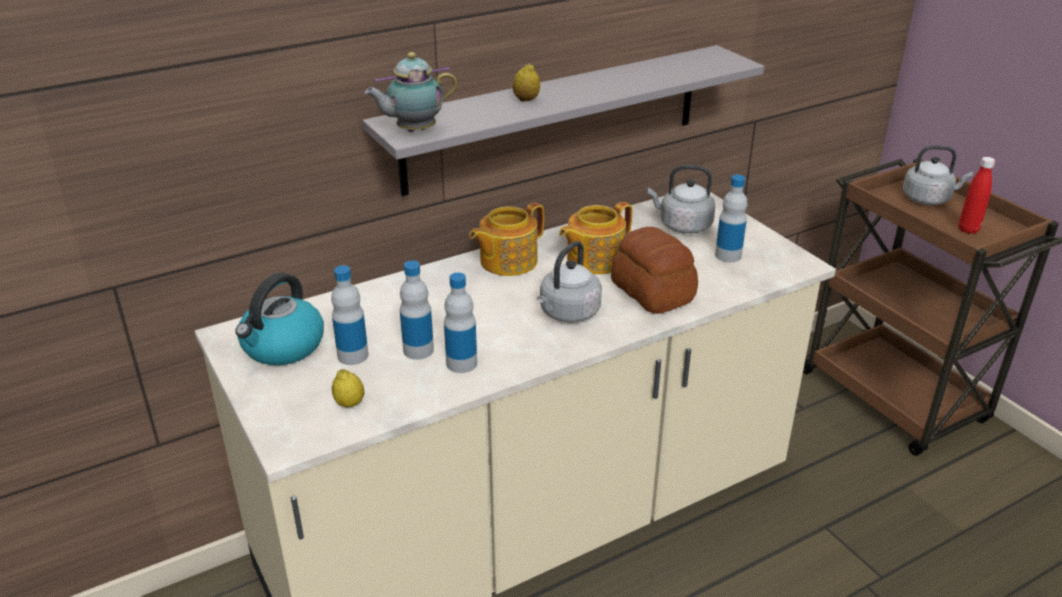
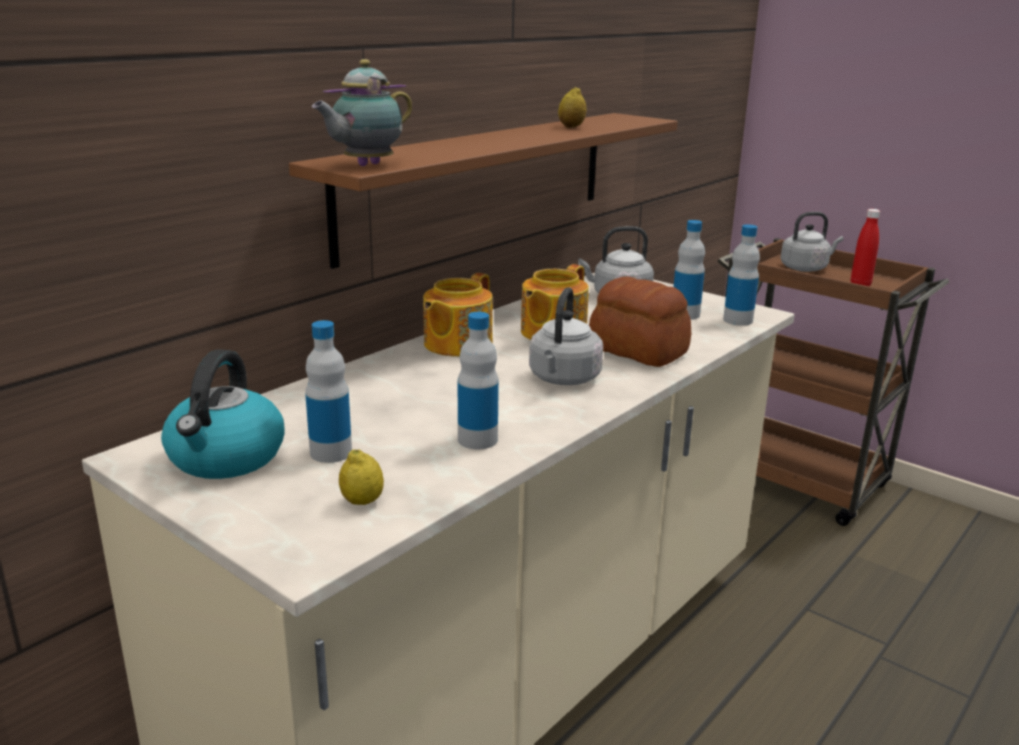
camera: 20 degrees left, 10 degrees down
(418, 350) = (413, 435): bottle -> bottle (738, 320)
(526, 100) = (469, 144): lemon -> lemon (571, 127)
(554, 118) = (480, 181): grey shelf -> brown shelf

